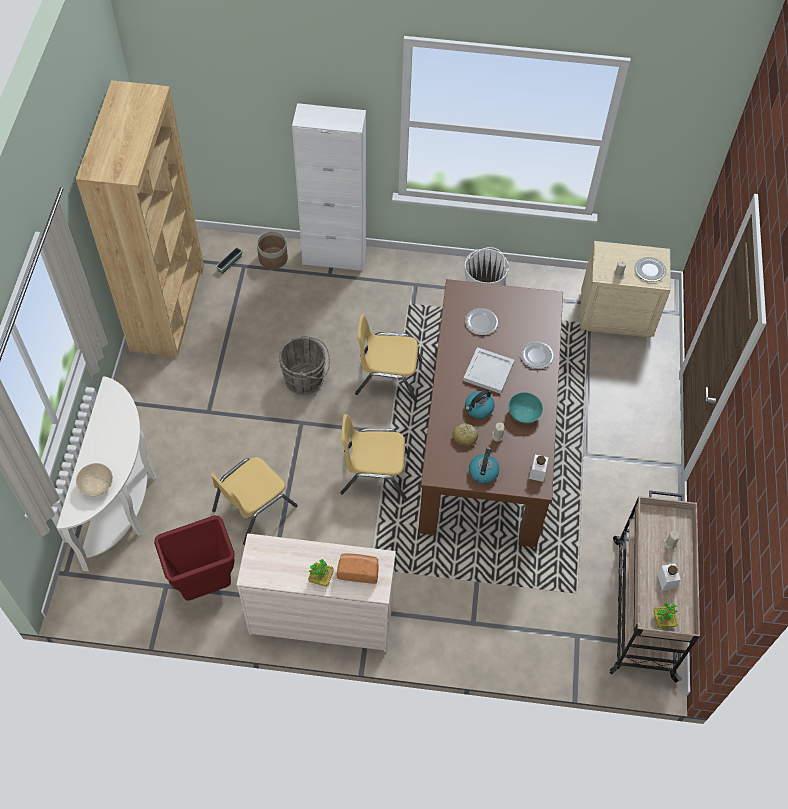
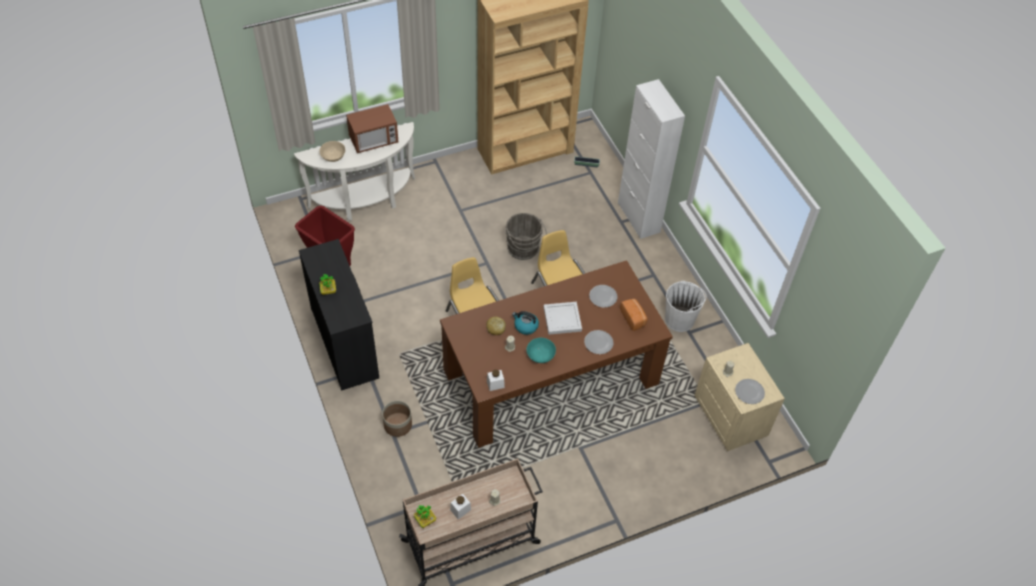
camera: 60 degrees right, 5 degrees down
(103, 430) = (374, 140): none -> microwave
(253, 508) = (404, 268): yellow chair -> none
(273, 258) = (609, 185): planter -> planter (398, 425)
(321, 618) = (345, 343): beige dresser -> black dresser
(358, 571) = (344, 308): bread -> bread (633, 318)
(483, 471) = (474, 351): kettle -> none

